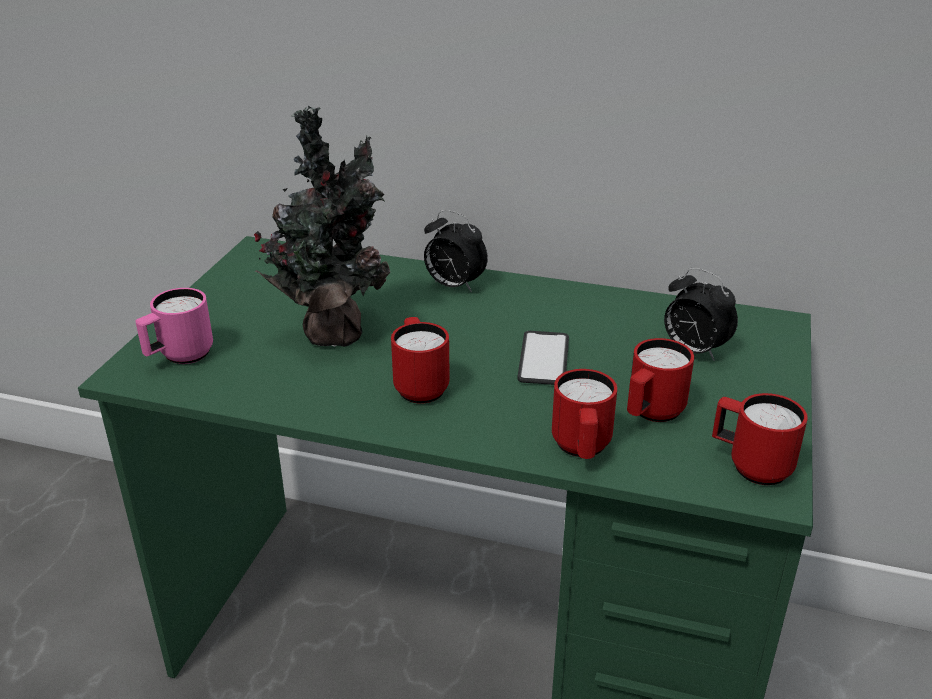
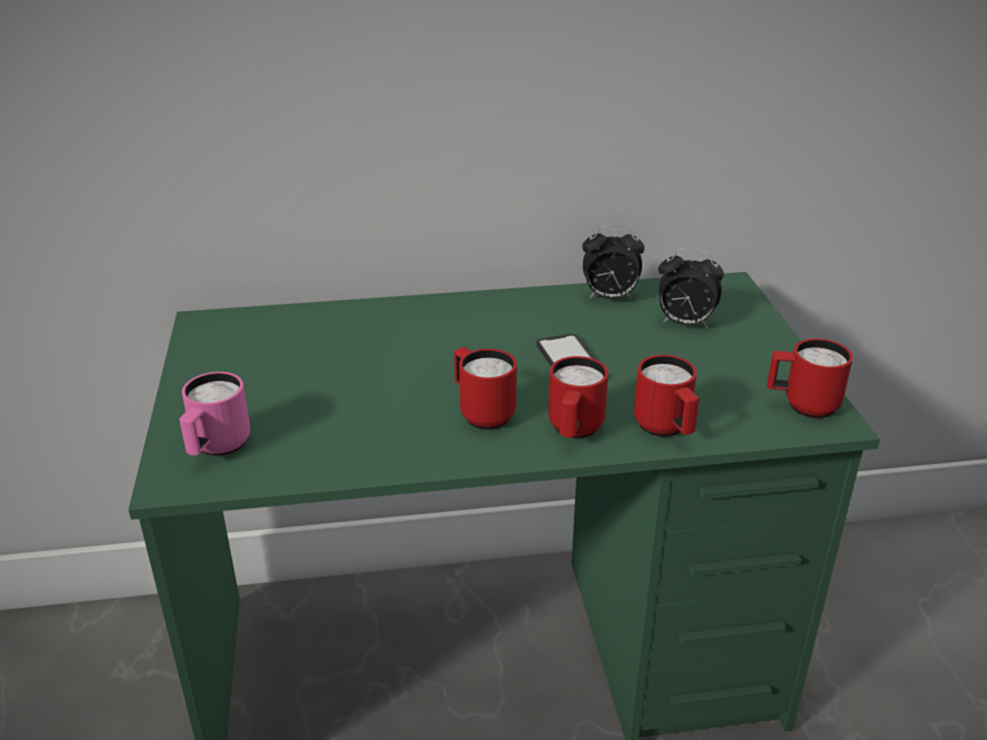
camera: 25 degrees left, 0 degrees up
(333, 331) = (356, 384): potted plant -> none
(453, 286) = (433, 314): alarm clock -> alarm clock (609, 298)
(651, 414) = (695, 384): red mug -> red mug (574, 431)

